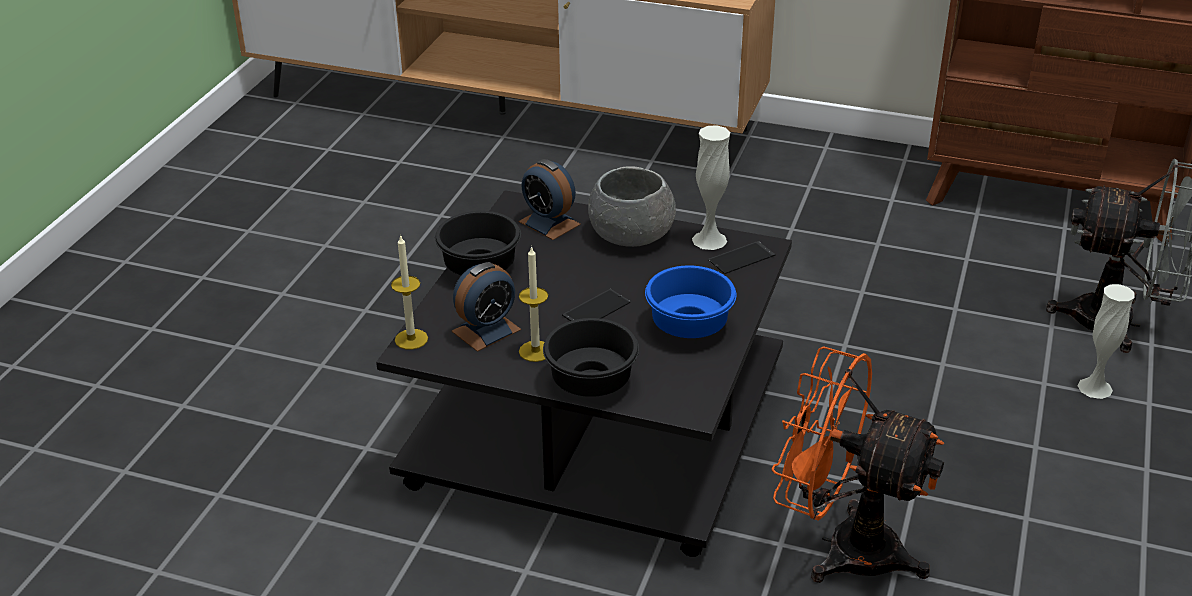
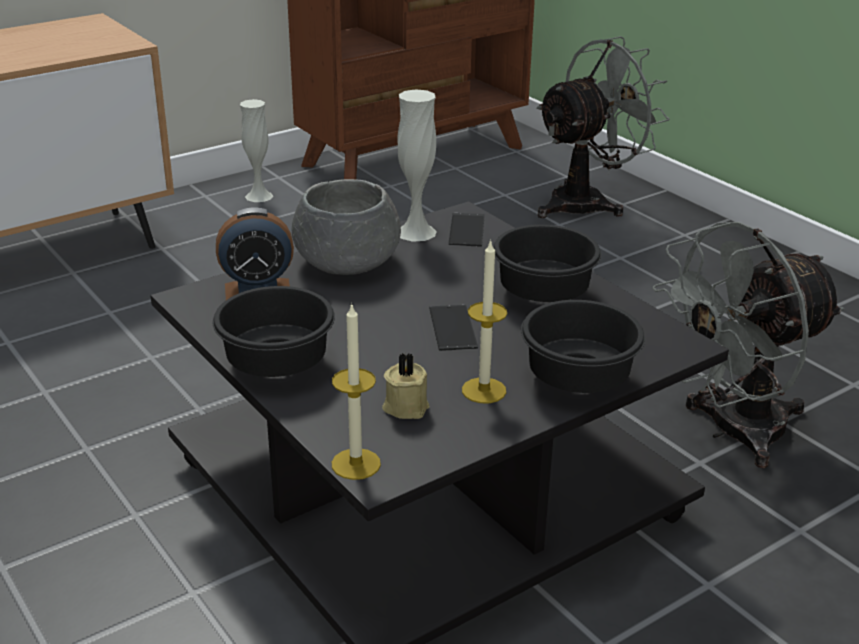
camera: 55 degrees left, 5 degrees down
(486, 330) = (405, 406): alarm clock -> beige candle
(687, 327) = (544, 295): blue bowl -> black bowl
(843, 547) = (731, 432): orange fan -> grey fan
(1095, 387) = (647, 243): white vase -> white vase (259, 196)

